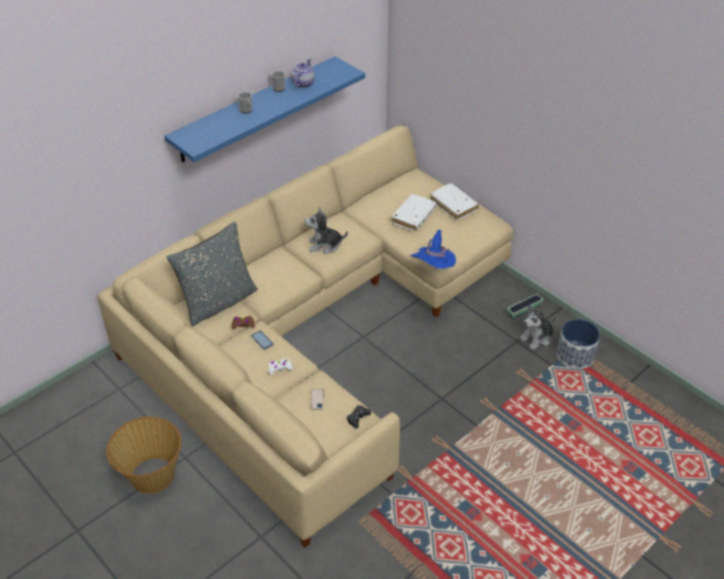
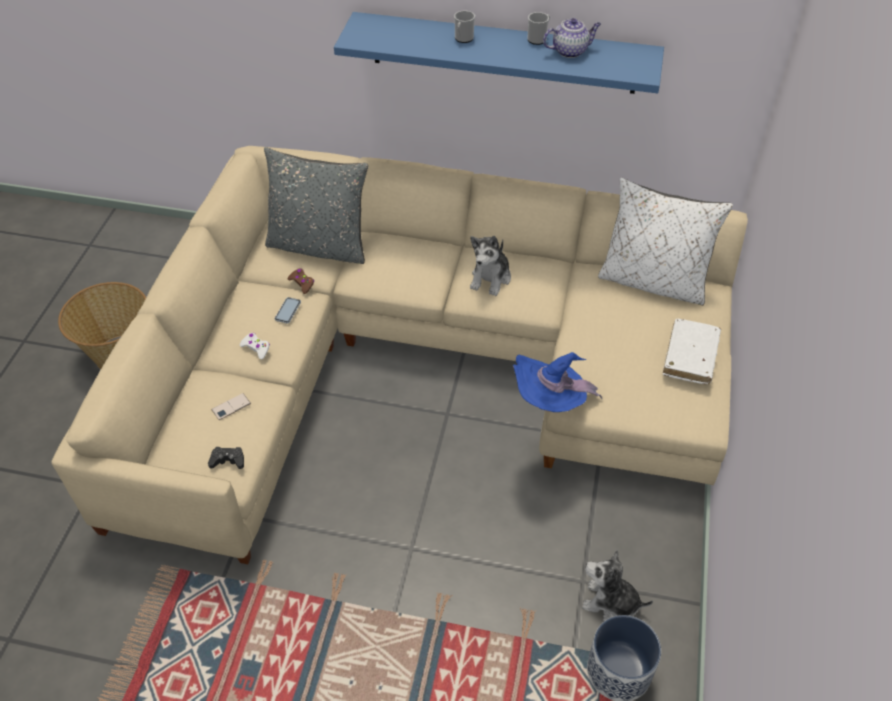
camera: 55 degrees right, 5 degrees up
(325, 245) = (491, 278): plush toy -> plush toy turned 120 degrees counterclockwise
(390, 189) = (653, 282): none -> white pillow
(413, 216) = (624, 328): white book -> none
(524, 310) = (648, 560): planter -> none

